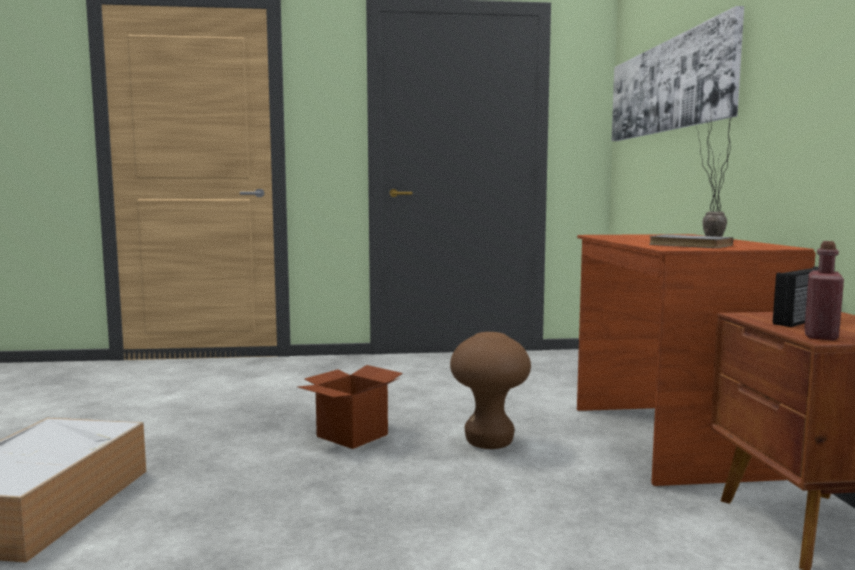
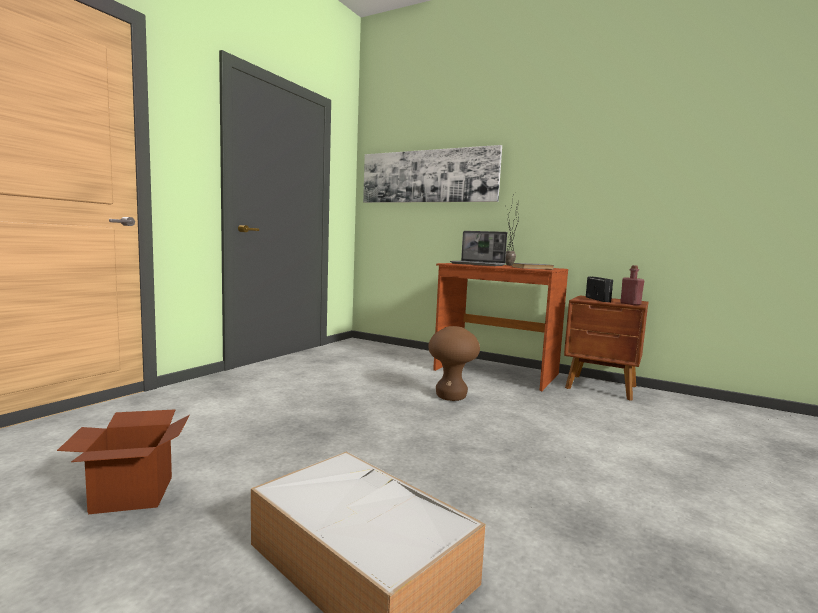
camera: 55 degrees left, 0 degrees up
(352, 435) = (386, 419): cardboard box -> cardboard box (133, 494)
(639, 237) = (478, 264): none -> laptop

